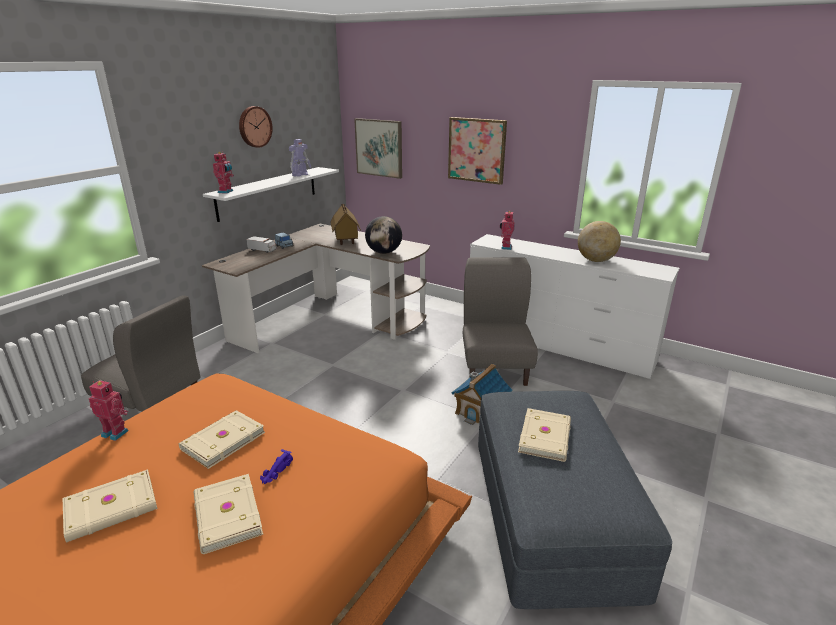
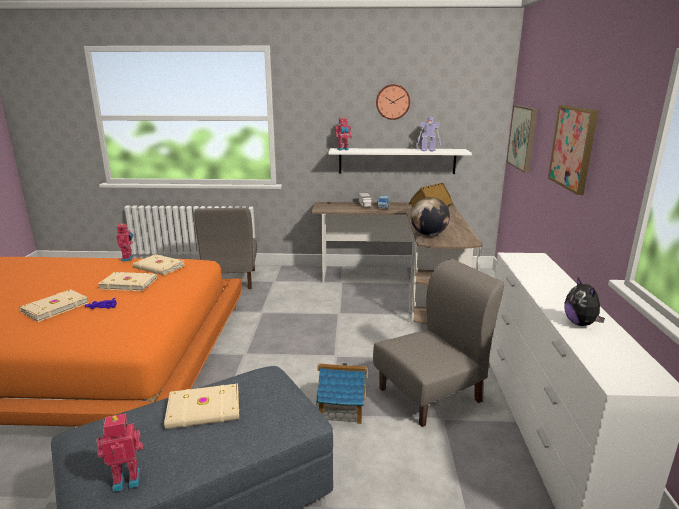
camera: 60 degrees right, 5 degrees down
(112, 508) = (59, 280): beige book -> beige book (159, 267)
(505, 247) = (519, 268): toy robot -> toy robot (127, 479)
(596, 260) = (581, 323): globe -> plush toy

